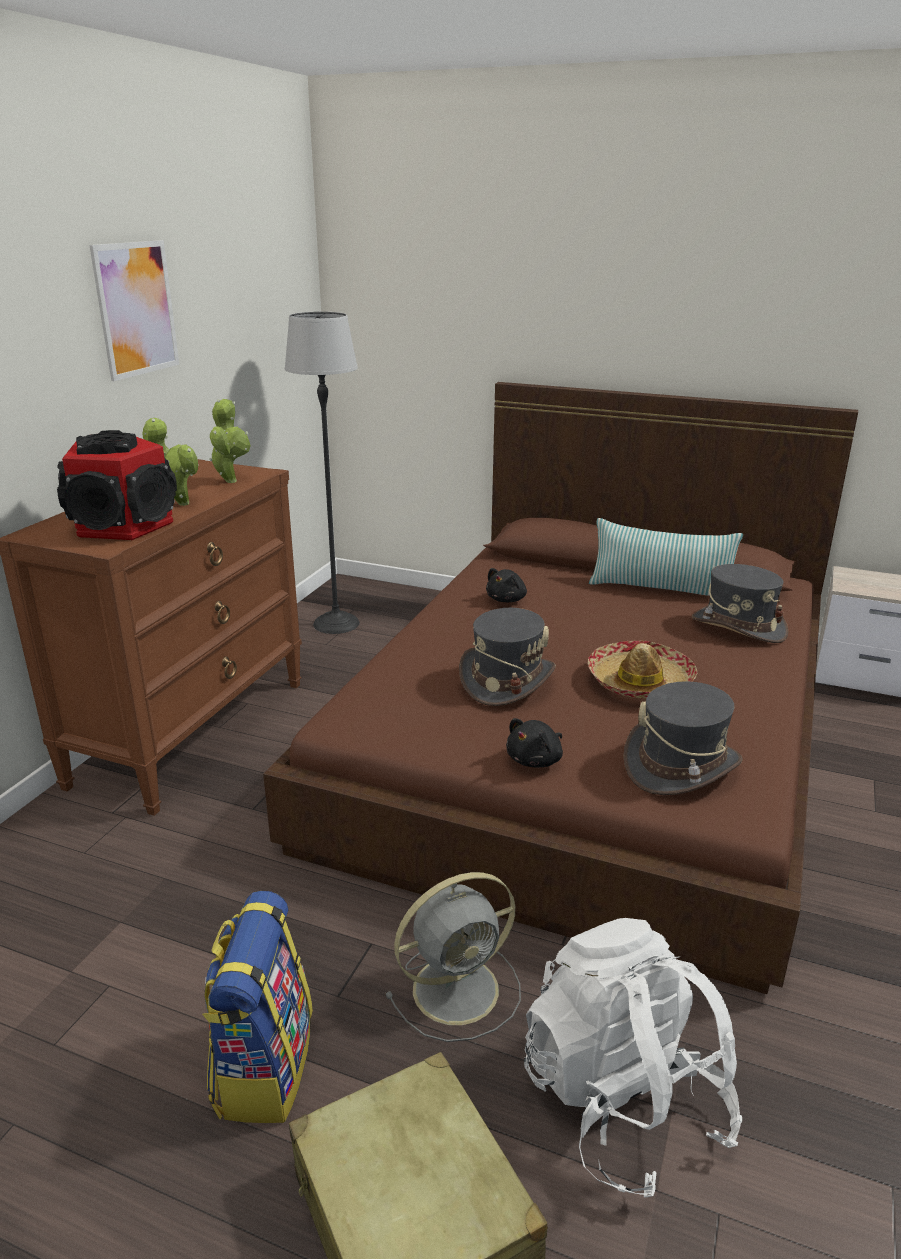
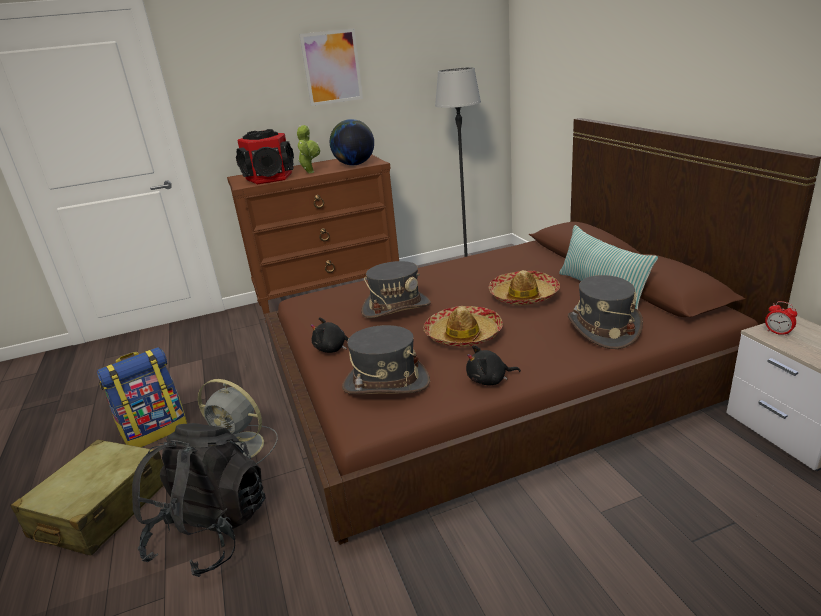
camera: 50 degrees right, 0 degrees up
(231, 480) = (354, 164): potted plant -> globe
(507, 599) = (490, 269): black plush toy -> black plush toy (489, 380)
(607, 618) = (523, 296): none -> hat
(623, 1102) = (211, 531): white backpack -> black backpack
(855, 584) = (778, 333): none -> alarm clock

